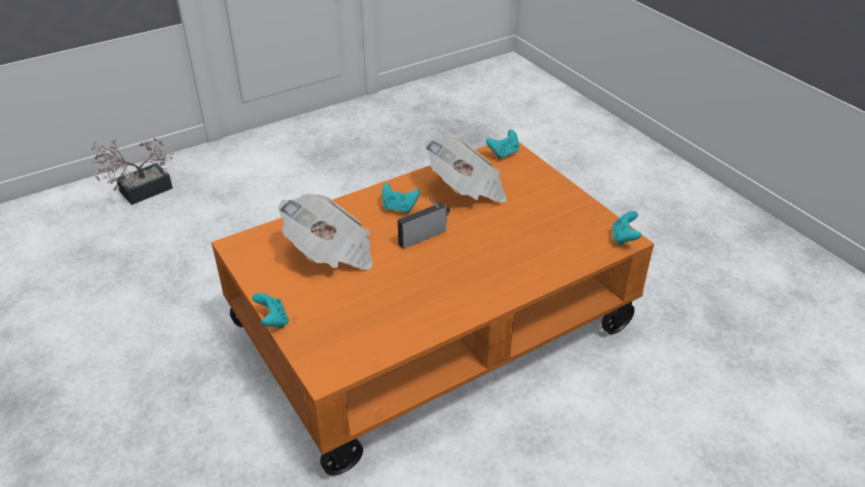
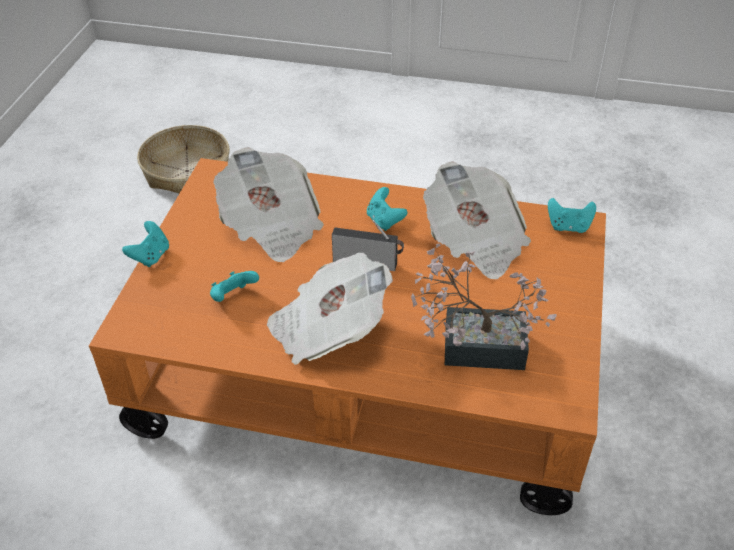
camera: 45 degrees right, 5 degrees up
(127, 288) = (187, 171): none -> basket
(140, 192) = (288, 92): potted plant -> potted plant (473, 346)
(455, 285) = (328, 329): none -> newspaper
(624, 238) = (568, 404): turquoise game controller -> turquoise game controller (233, 297)

